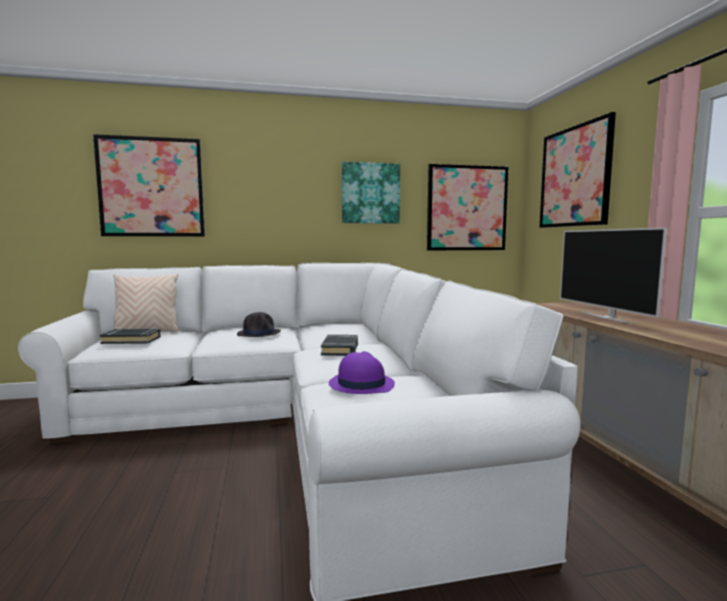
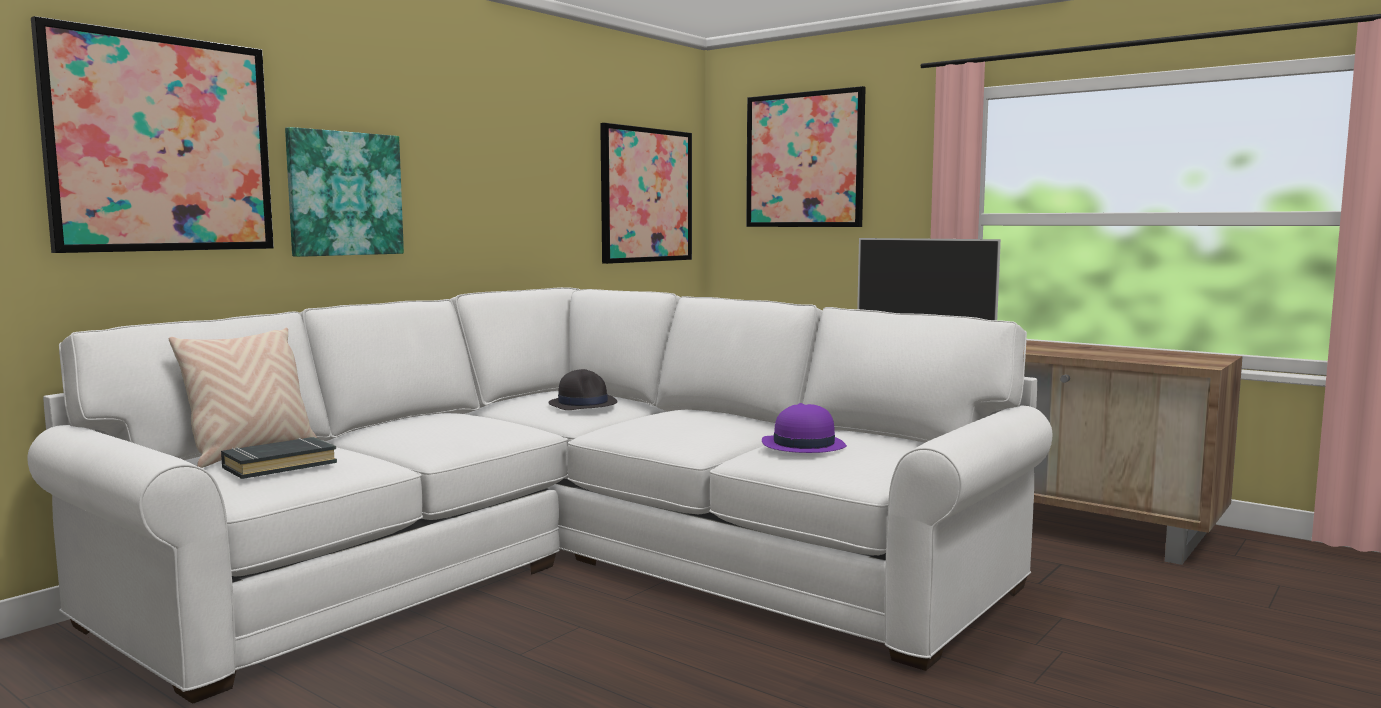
camera: 40 degrees left, 0 degrees up
(259, 333) = (470, 423): black hat -> black hat (583, 404)
(340, 349) = (660, 421): black book -> none
(370, 193) = (529, 168): picture -> picture (344, 194)

